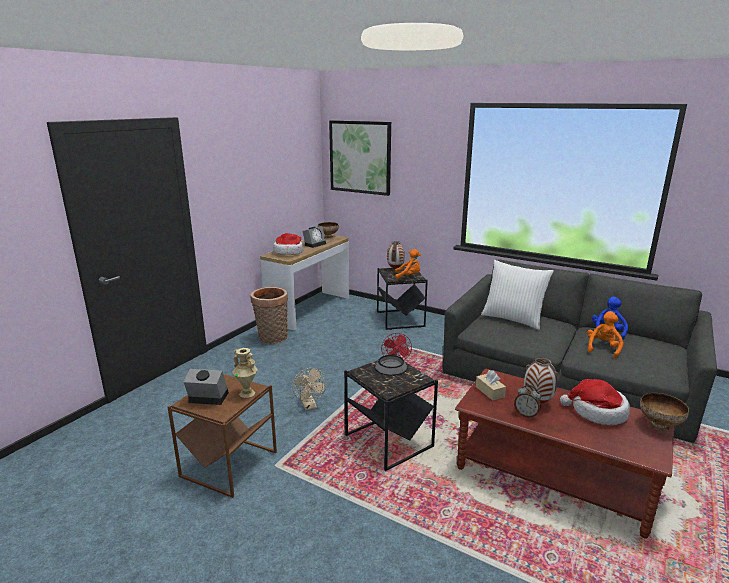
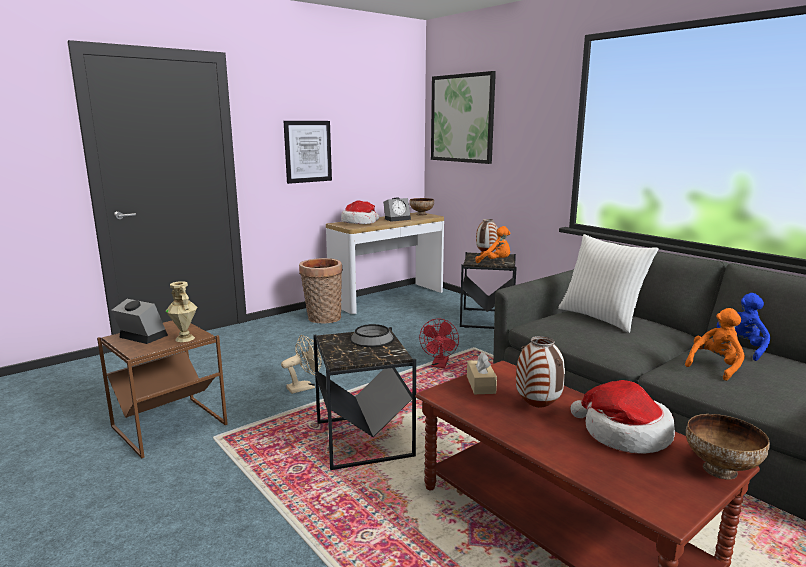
camera: 20 degrees right, 5 degrees down
(243, 196) = (308, 151): none -> picture
(310, 406) = (304, 387): beige fan -> beige fan turned 120 degrees counterclockwise
(526, 414) = (506, 417): alarm clock -> none

